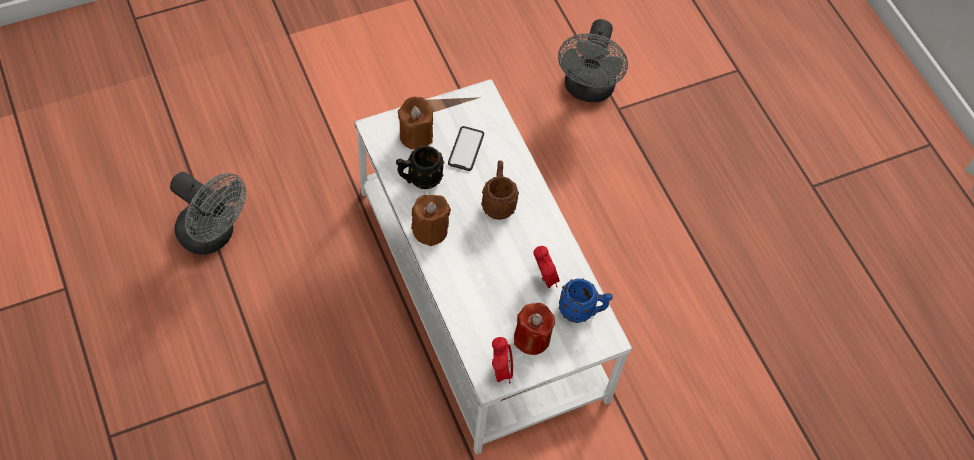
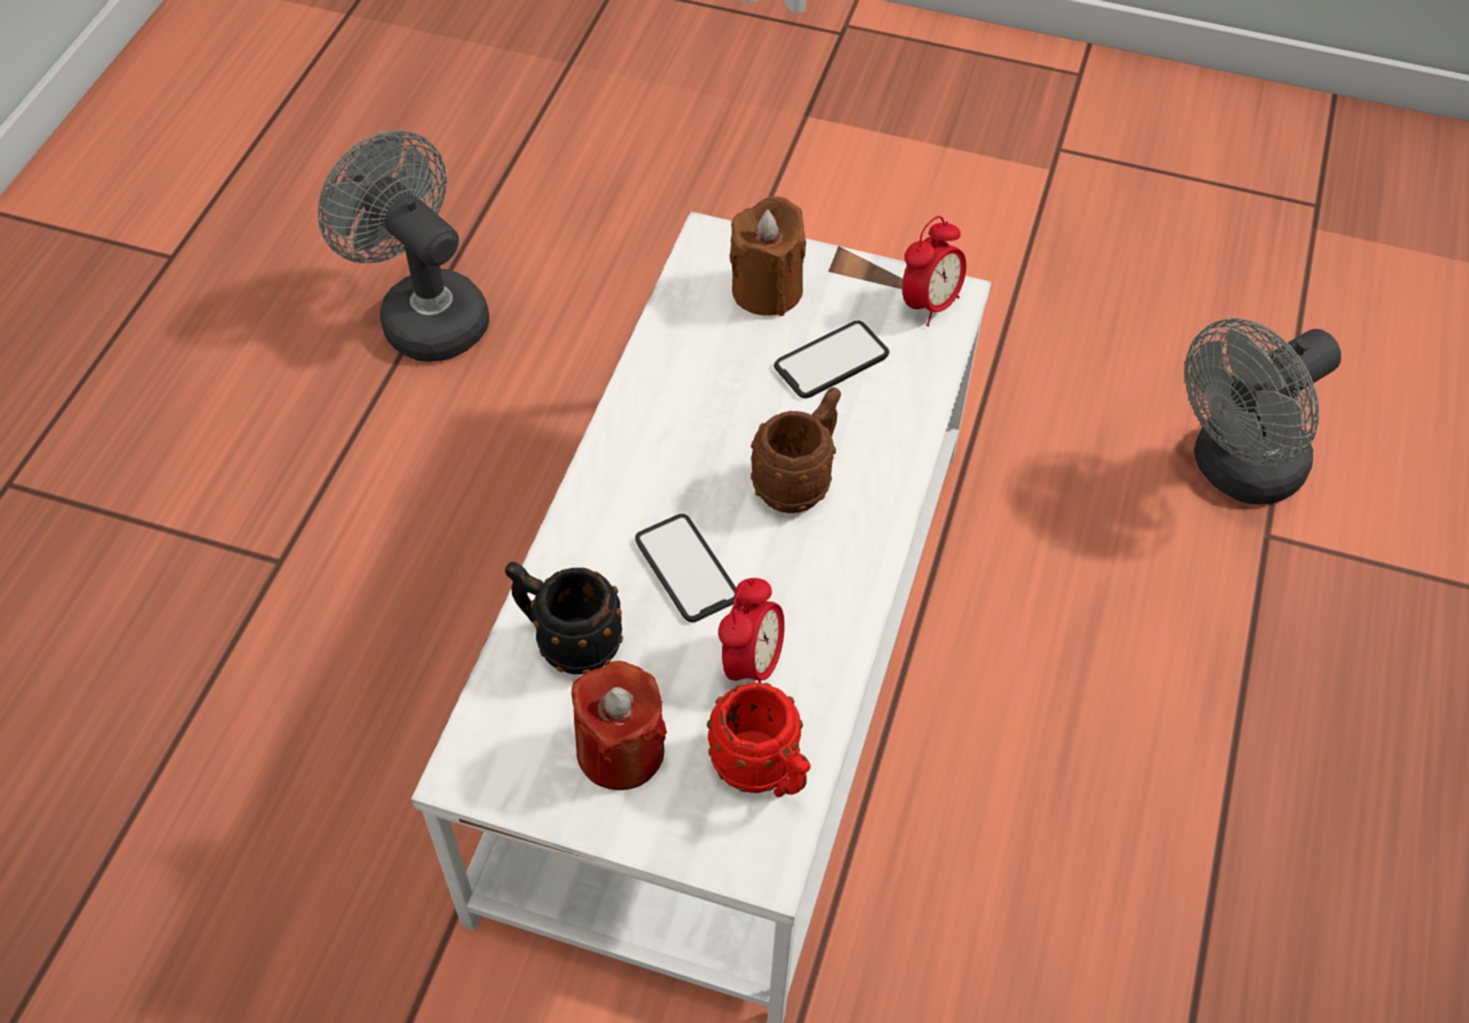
camera: 45 degrees right, 5 degrees down
(213, 236) = (423, 313): grey fan -> grey fan turned 150 degrees clockwise
(419, 179) = (701, 358): black mug -> black mug (567, 641)
(430, 230) = (635, 447): brown candle -> none
(492, 262) = (686, 569): none -> phone
(501, 370) = (506, 765): alarm clock -> alarm clock (929, 304)
(582, 311) = (763, 773): blue mug -> red mug

